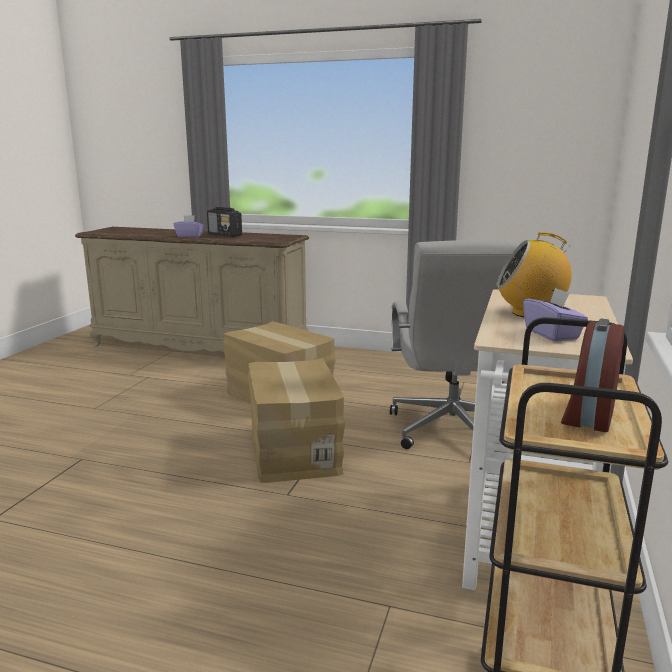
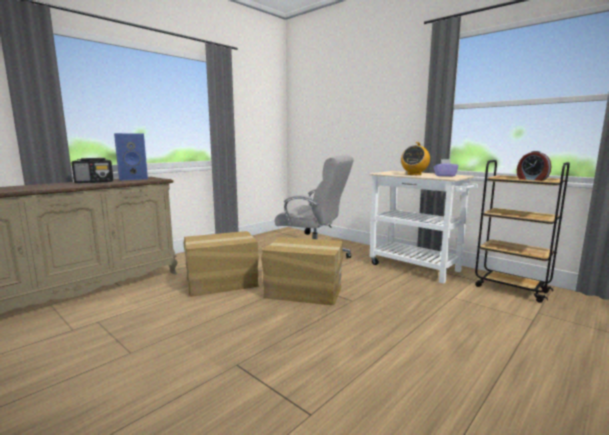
camera: 65 degrees left, 5 degrees down
(189, 236) = (71, 185): purple tissue box -> none
(271, 236) = (134, 178): none -> blue speaker

